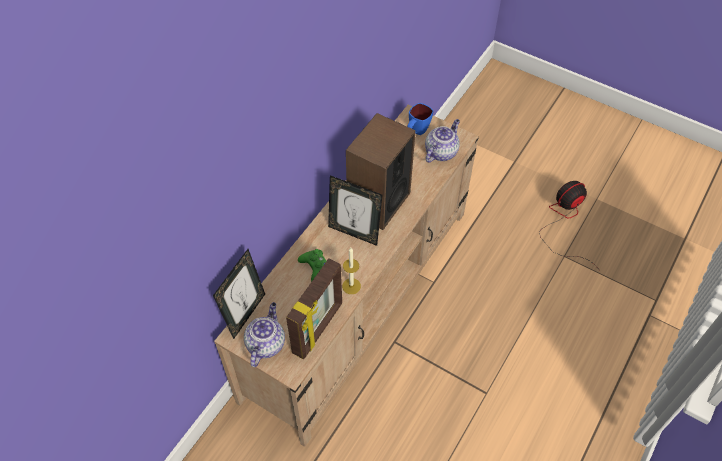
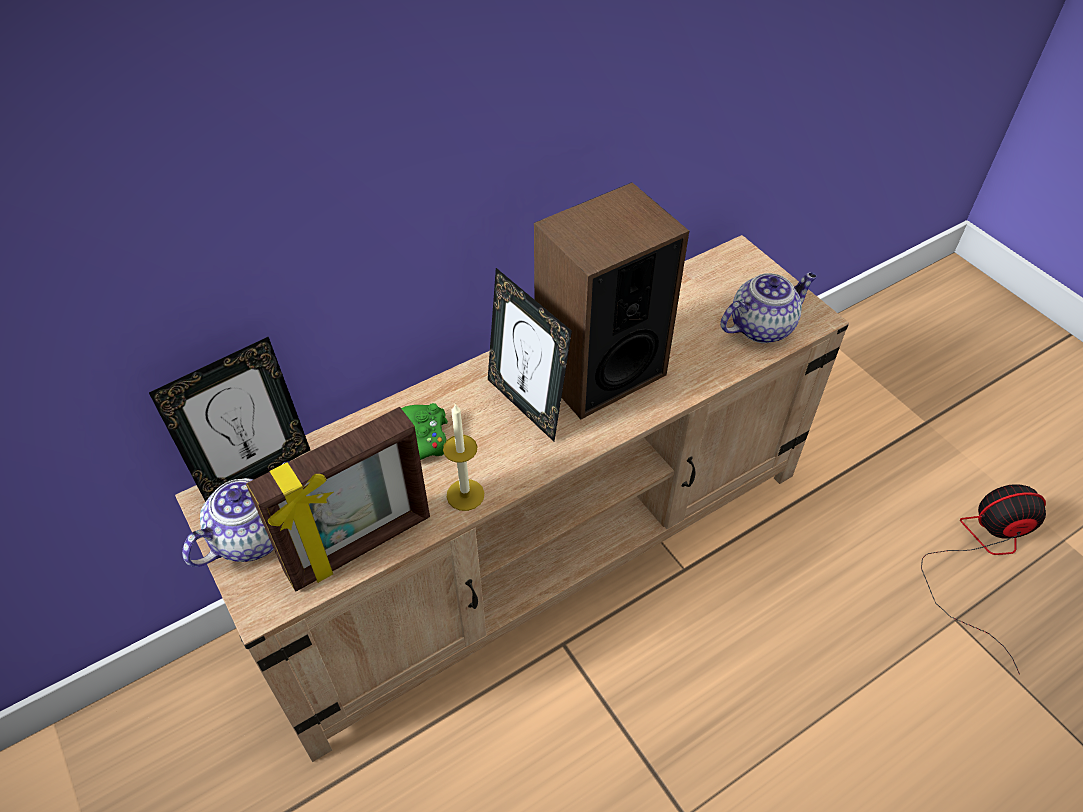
camera: 25 degrees right, 5 degrees down
(416, 132) = (734, 281): blue mug -> none

